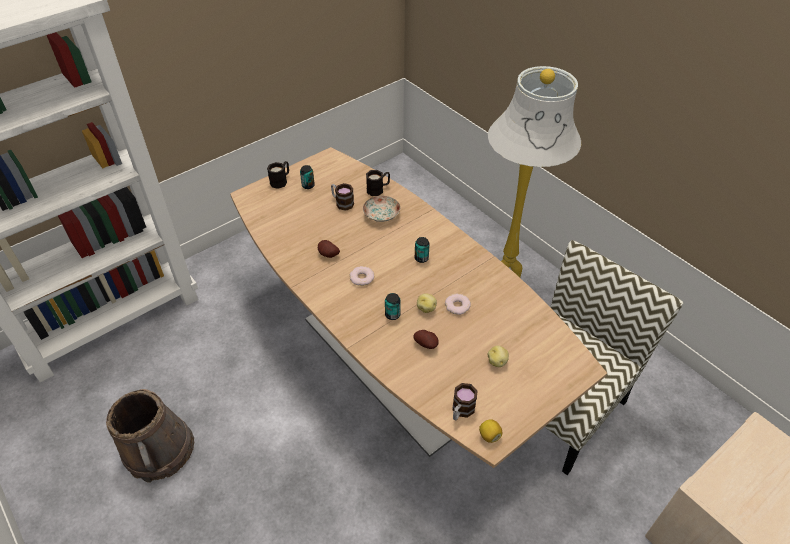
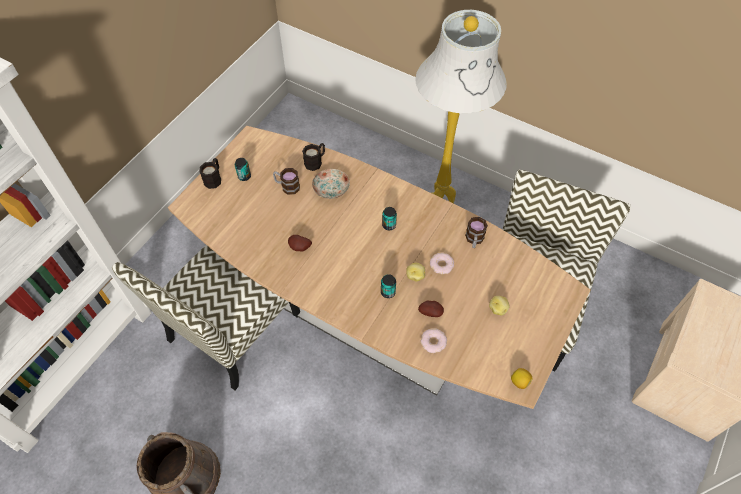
camera: 20 degrees left, 10 degrees up
(261, 335) = (233, 329): none -> chair
(362, 278) = (343, 263): donut -> donut (433, 342)
(461, 411) = (487, 367): mug -> mug (474, 240)

